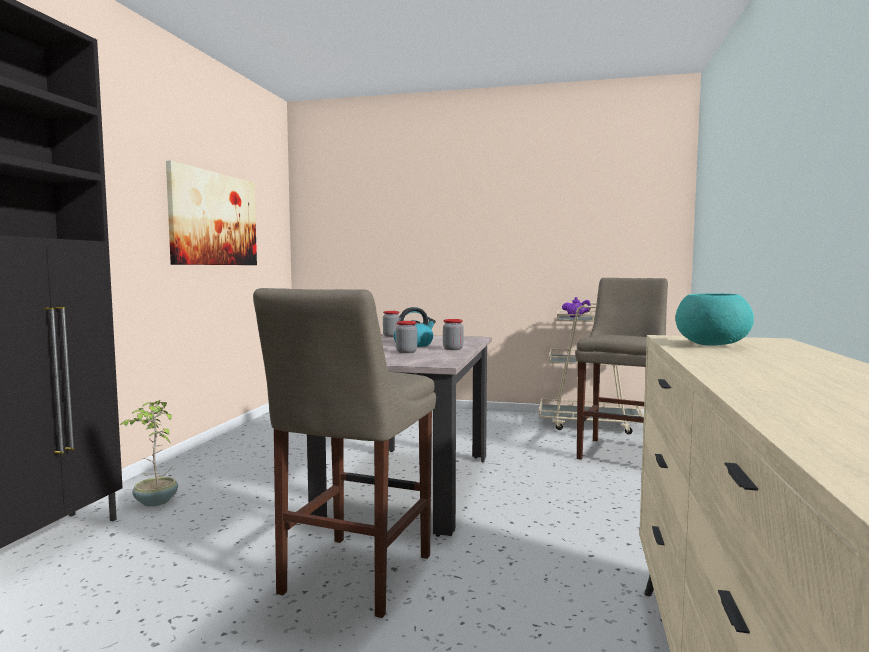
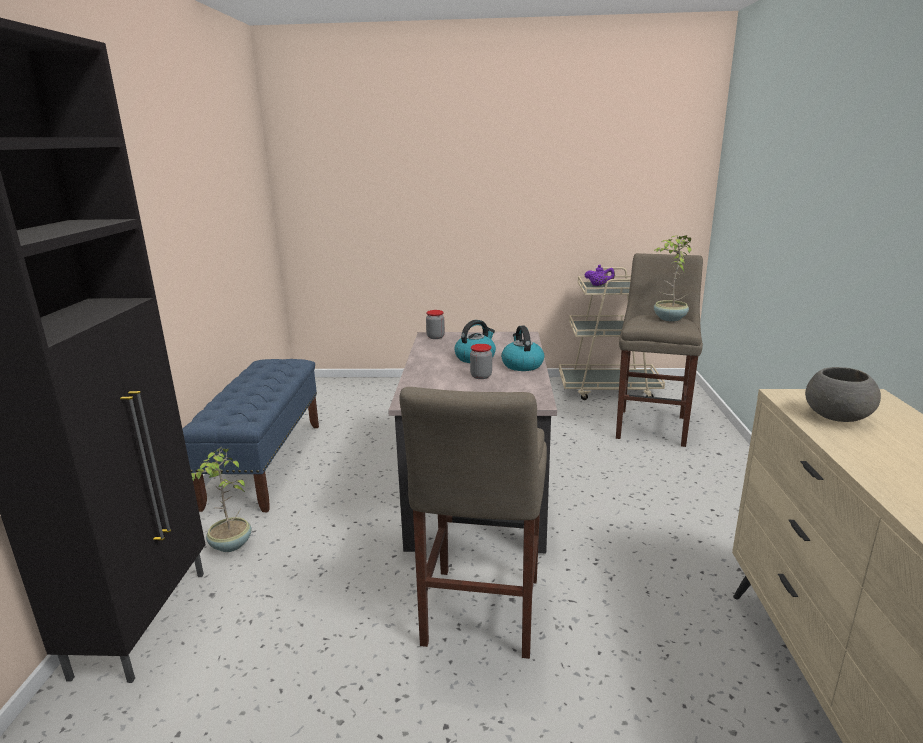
camera: 10 degrees left, 15 degrees up
(214, 219) = (207, 205): picture -> none
(228, 451) = (265, 463): none -> blue bench
(453, 349) = (522, 365): jar -> kettle
(630, 335) = (669, 319): none -> potted plant
(710, 344) = (835, 416): turquoise bowl -> grey bowl

